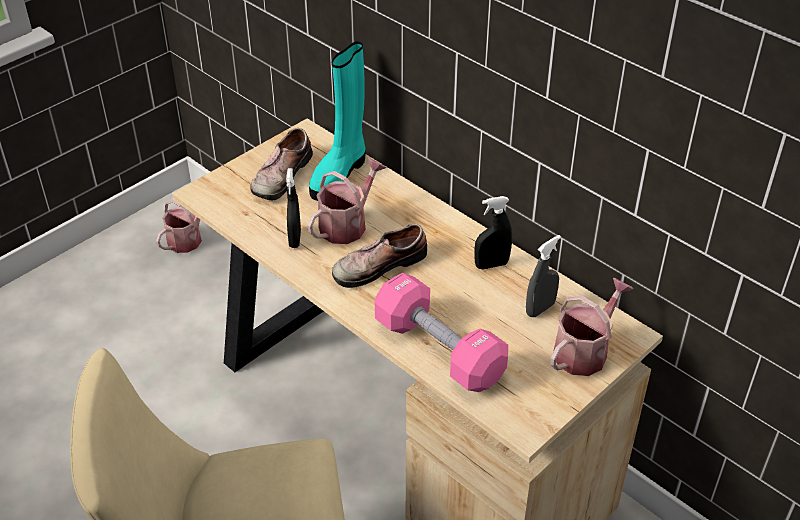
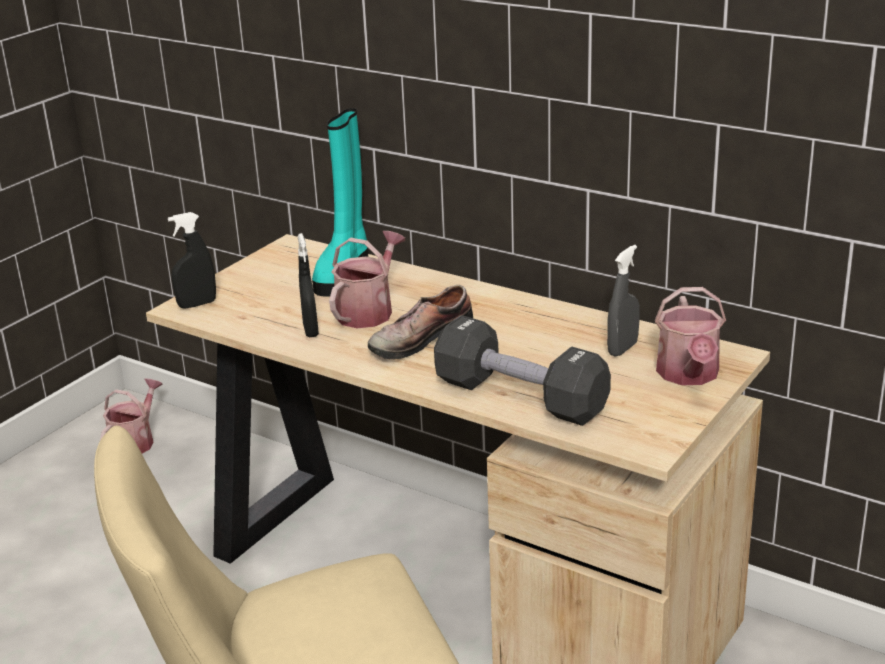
camera: 10 degrees left, 15 degrees down
(280, 175) = (272, 282): shoe -> none
(439, 349) = (520, 397): pink dumbbell -> black dumbbell
(491, 265) = (551, 321): black spray bottle -> black spray bottle (197, 304)
(584, 351) = (689, 375): watering can -> watering can turned 150 degrees clockwise

